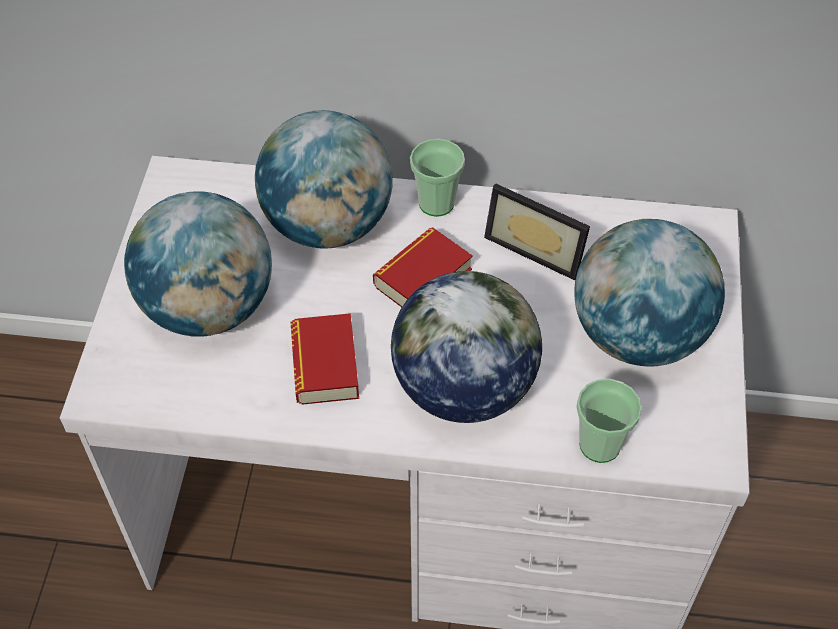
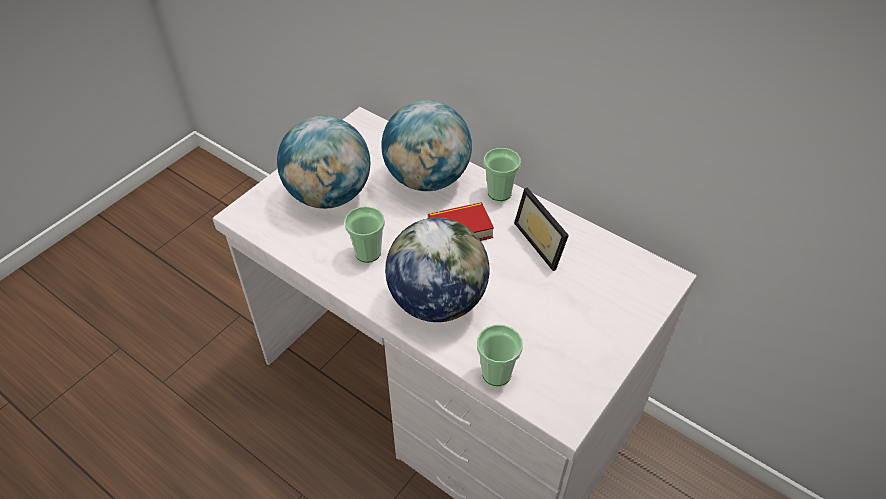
camera: 30 degrees right, 5 degrees down
(325, 365) = (368, 253): book -> cup
(637, 335) = (570, 320): globe -> none

